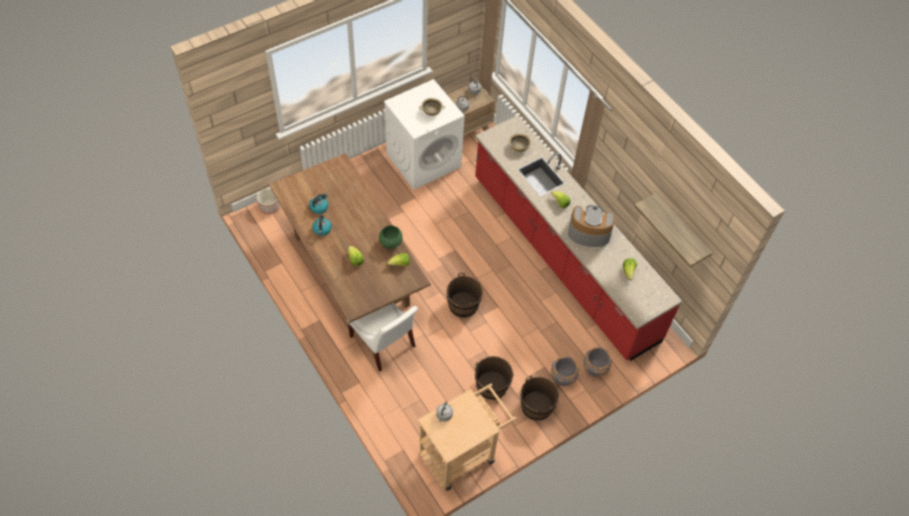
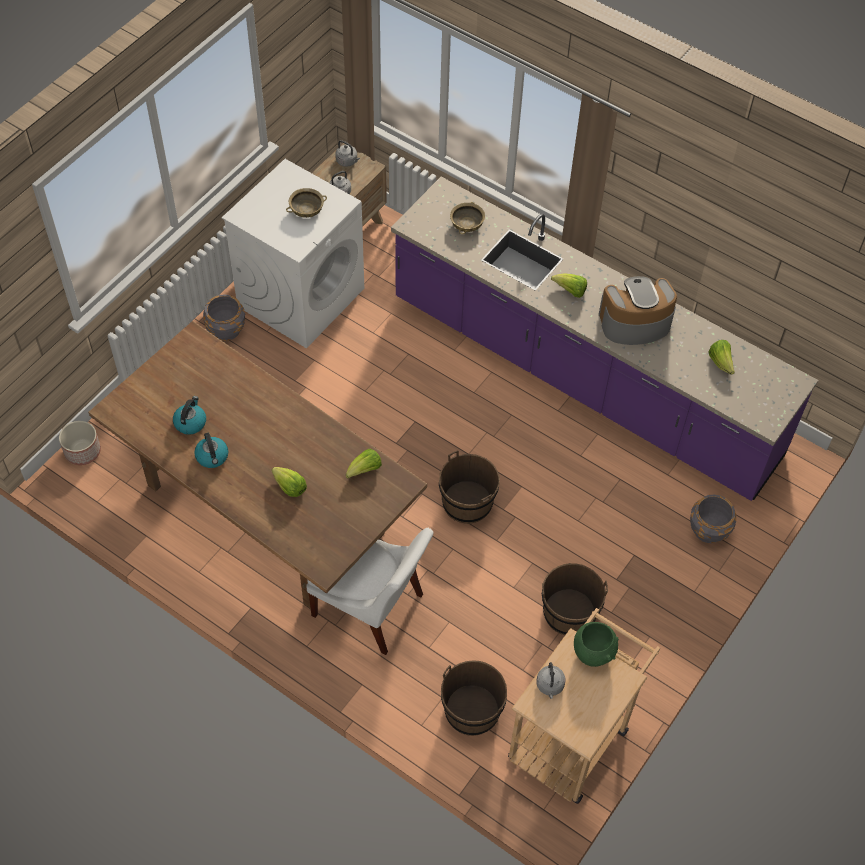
camera: 20 degrees left, 0 degrees up
(391, 243) = (334, 441): green bowl -> green bowl (593, 652)
(536, 406) = (650, 620): brown bucket -> brown bucket (472, 711)
(562, 258) = (583, 378): red counter -> purple counter
(562, 377) = (668, 561): grey planter -> grey planter (226, 330)
(681, 229) = (789, 268): shelf -> none

